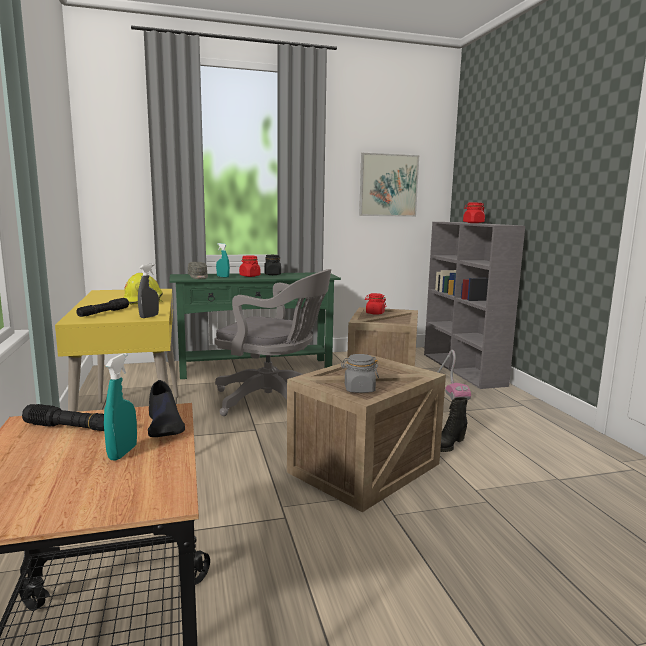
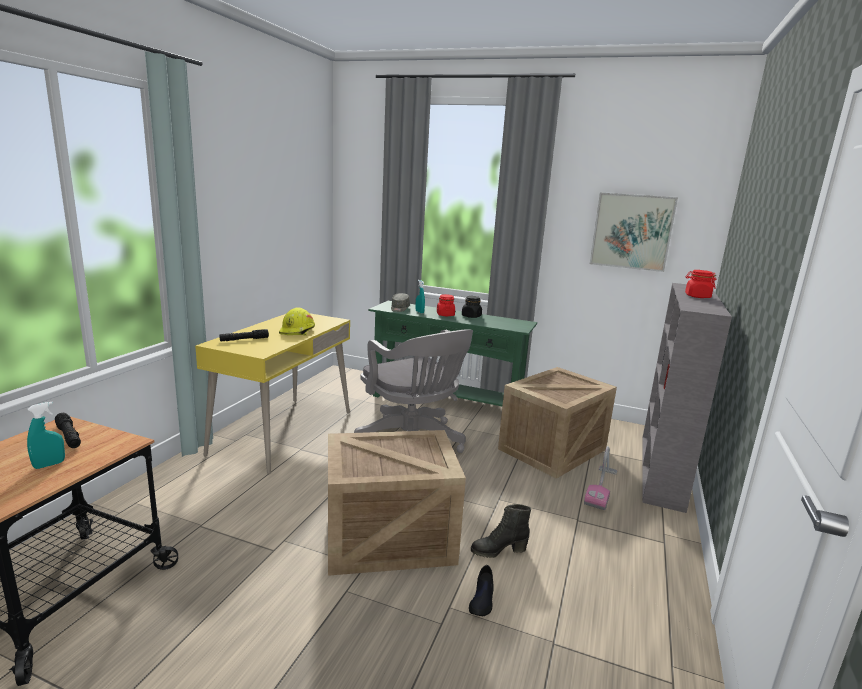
camera: 35 degrees right, 5 degrees up
(149, 316) = (260, 351): grey spray bottle -> none
(164, 425) = (105, 452): black shoe -> black shoe (482, 599)
(359, 389) = (363, 464): grey jar -> none
(375, 313) = (560, 379): red jar -> none

